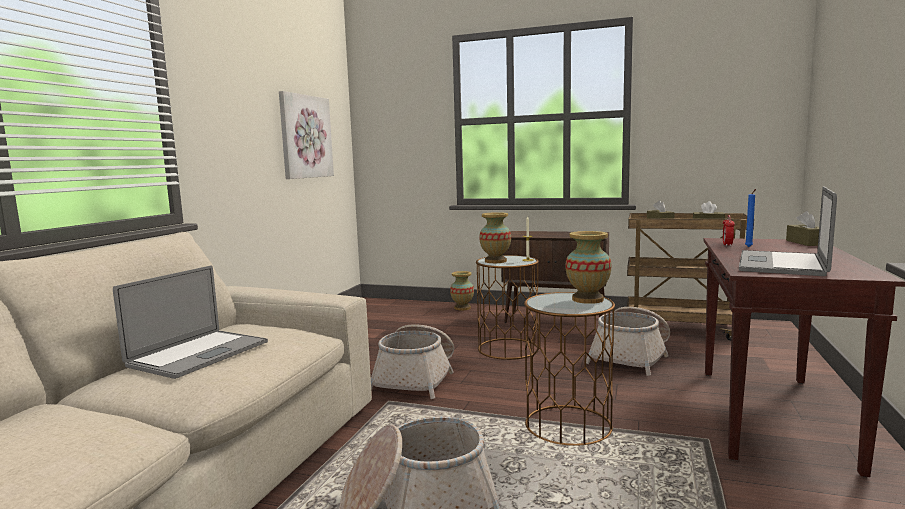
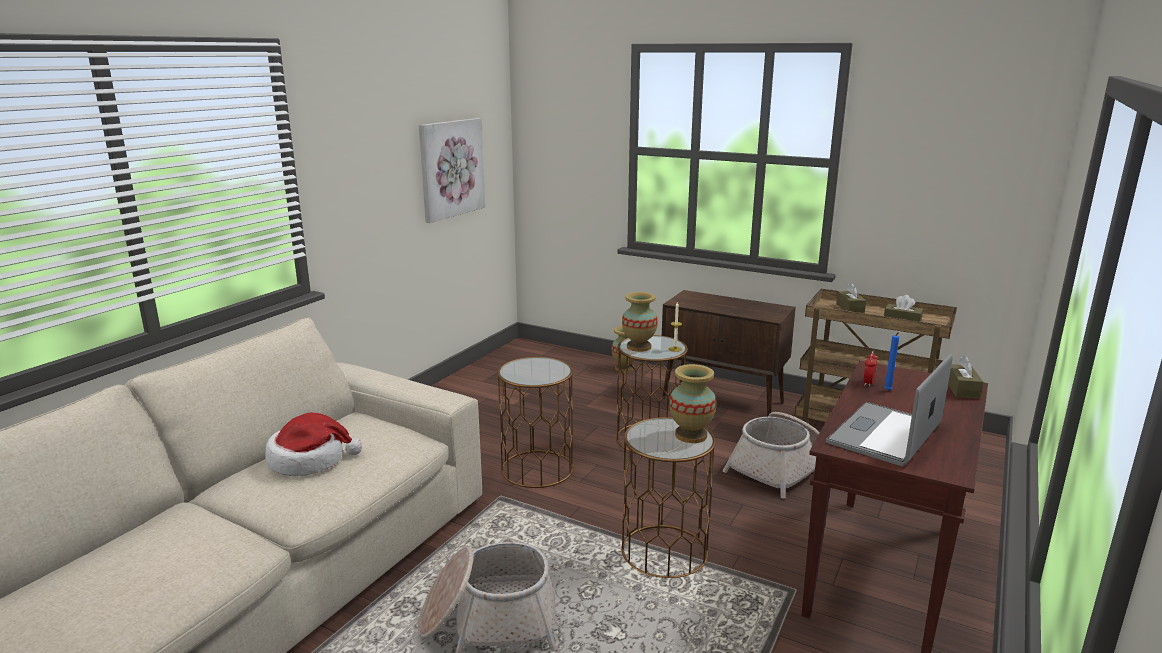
camera: 10 degrees right, 10 degrees up
(199, 354) = (309, 460): laptop -> hat
(416, 378) = (537, 469): basket -> brown side table

